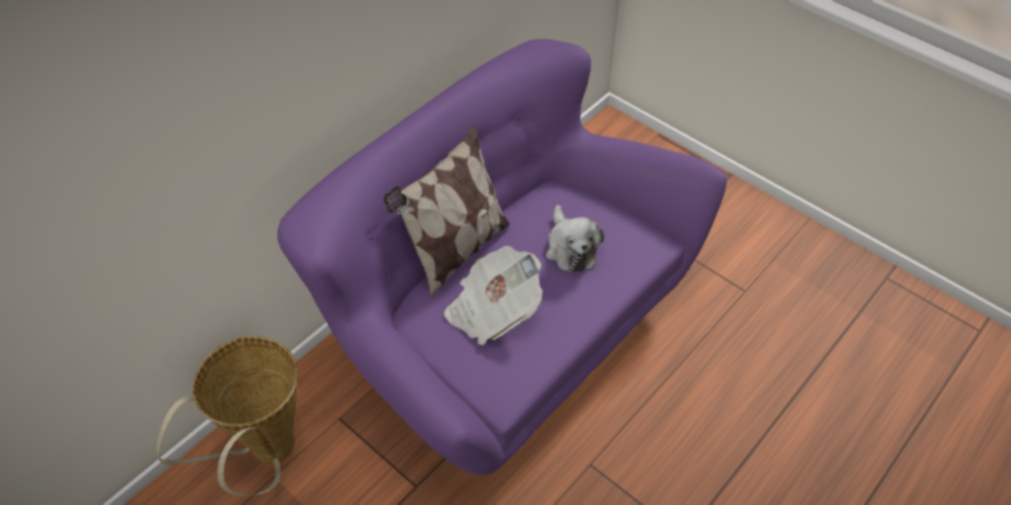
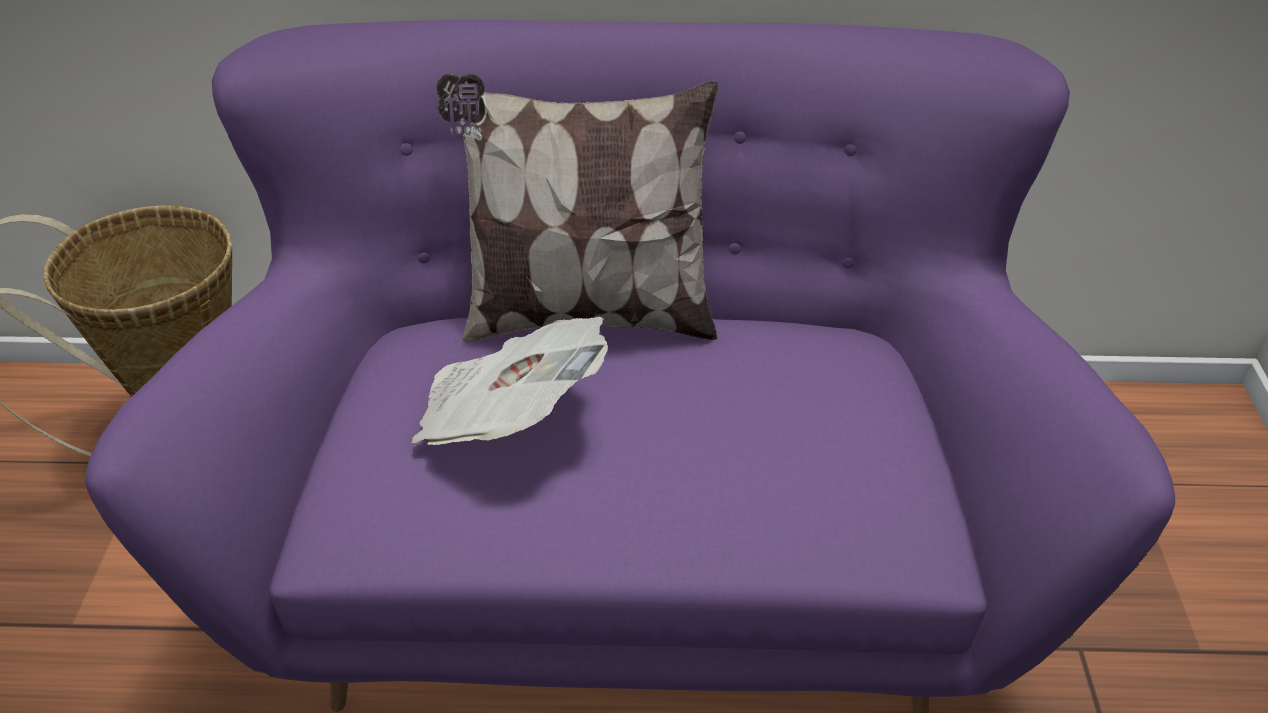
camera: 50 degrees right, 10 degrees down
(570, 248) = (754, 435): plush toy -> none

